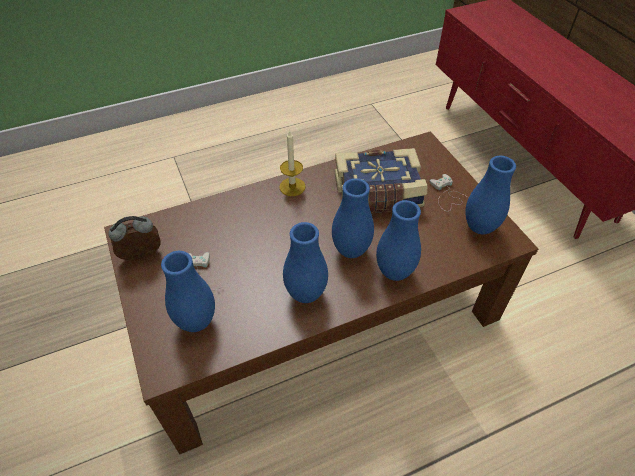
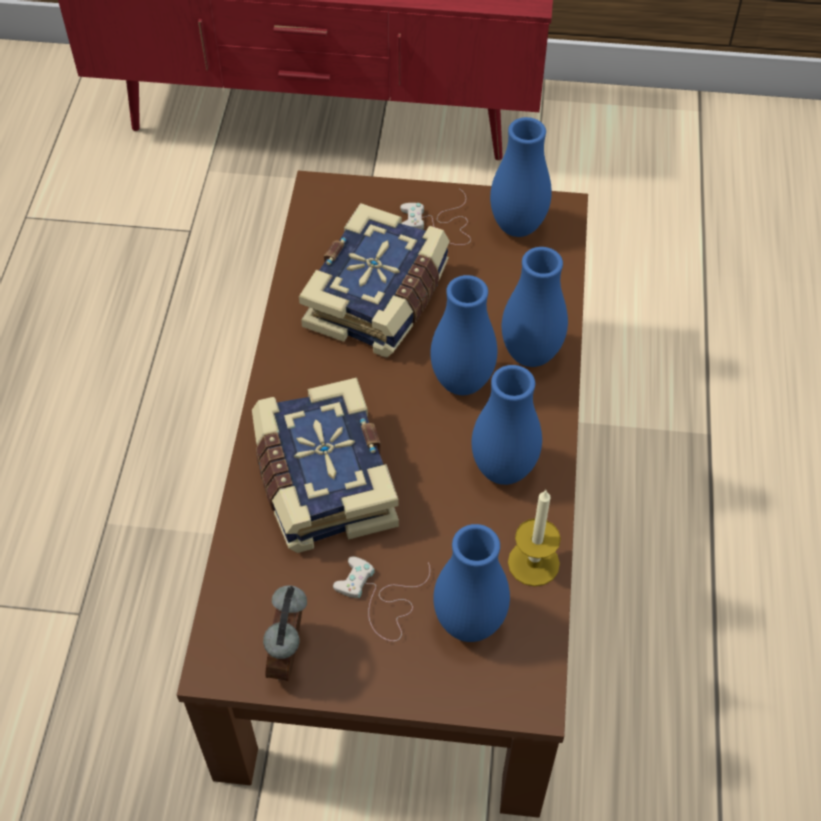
camera: 60 degrees left, 5 degrees up
(249, 223) = (322, 481): none -> book
(292, 187) = (285, 392): candle -> candle (533, 563)

